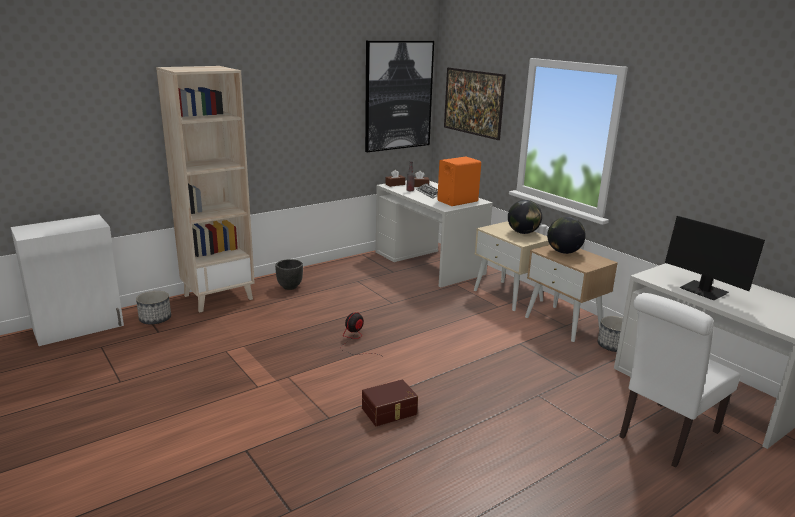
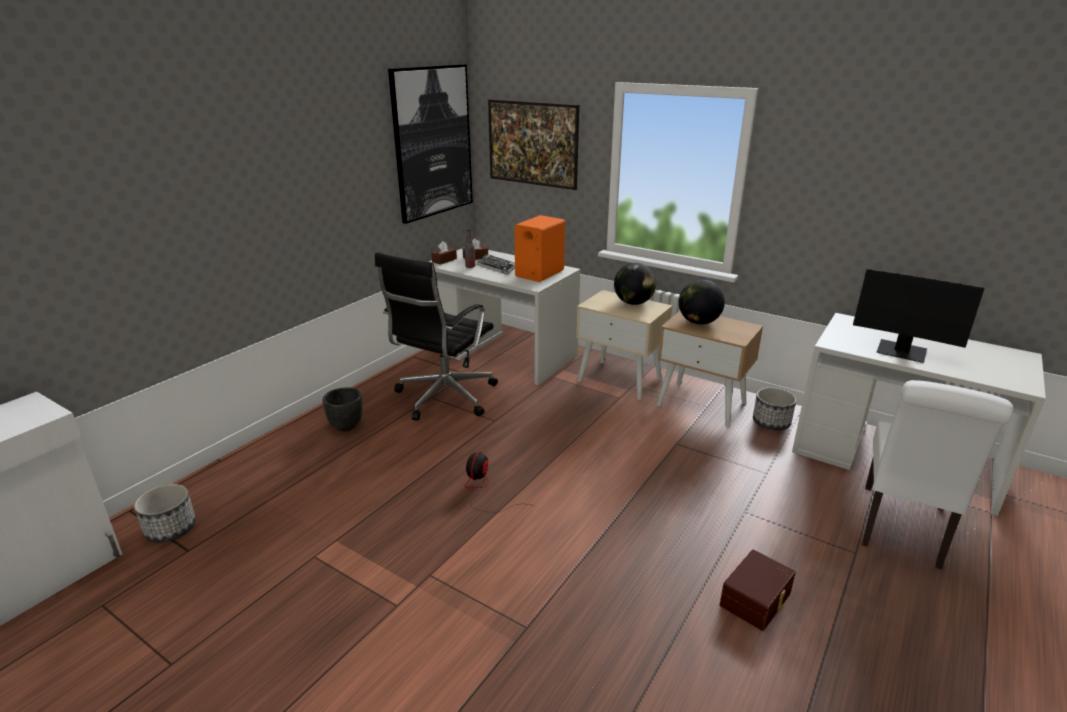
camera: 20 degrees left, 5 degrees up
(218, 297) = (251, 465): beige bookcase -> none
(366, 283) = (443, 397): none -> black office chair
(390, 411) = (597, 591): brown storage box -> brown storage box (757, 600)

